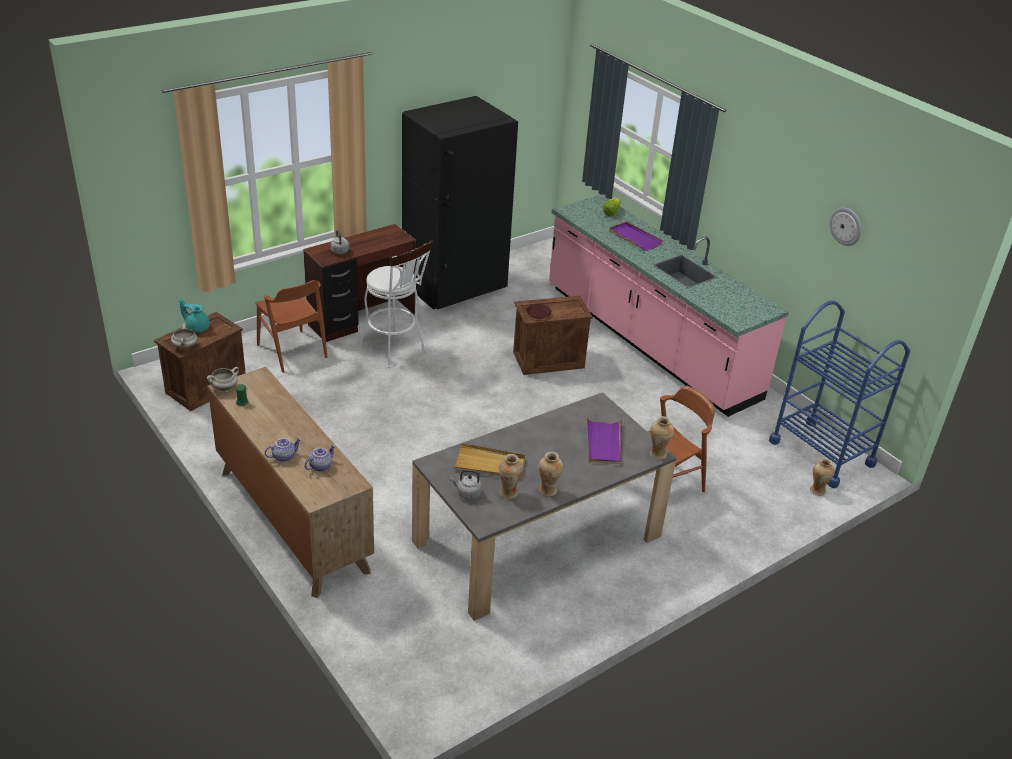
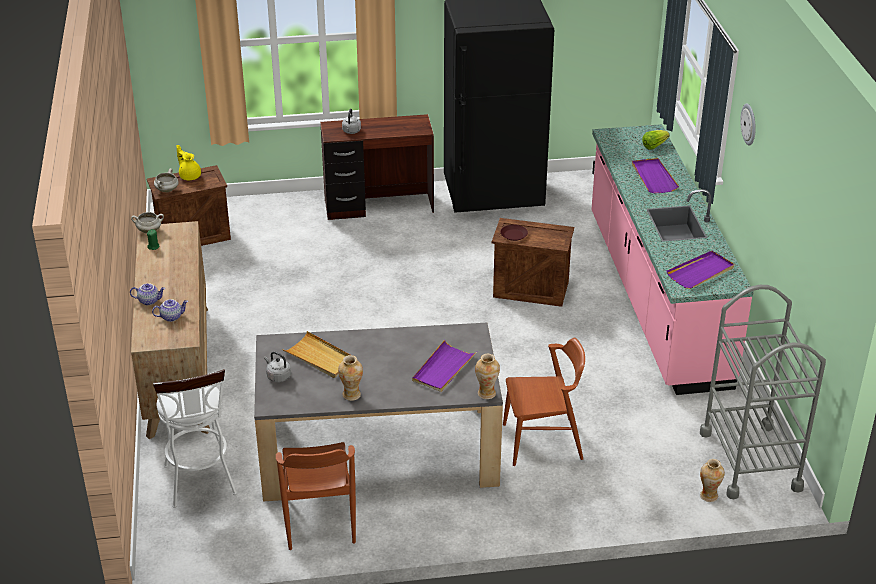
camera: 30 degrees right, 0 degrees up
(197, 327) = (189, 176): turquoise teapot -> yellow teapot
(292, 351) = (292, 221): brown chair -> brown chair (319, 519)
(395, 350) = (387, 243): white stool -> white stool (201, 485)
(508, 493) = (314, 386): vase -> none
(739, 306) = (701, 272): none -> purple tray
(821, 453) = (750, 460): blue cart -> grey cart
(846, 226) = (804, 204): wall clock -> wall clock (749, 124)

